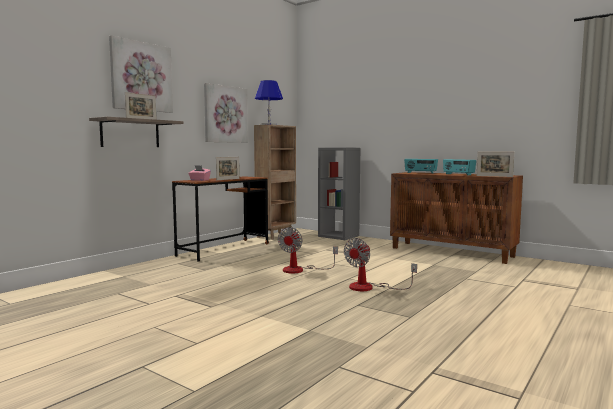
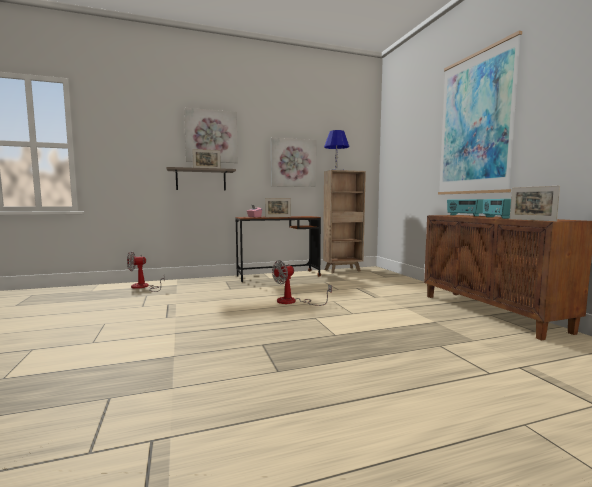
camera: 35 degrees right, 0 degrees up
(339, 236) = (397, 278): grey bookcase -> none
(370, 287) = (312, 330): fan -> fan (143, 287)
(418, 93) = (475, 124): none -> picture

